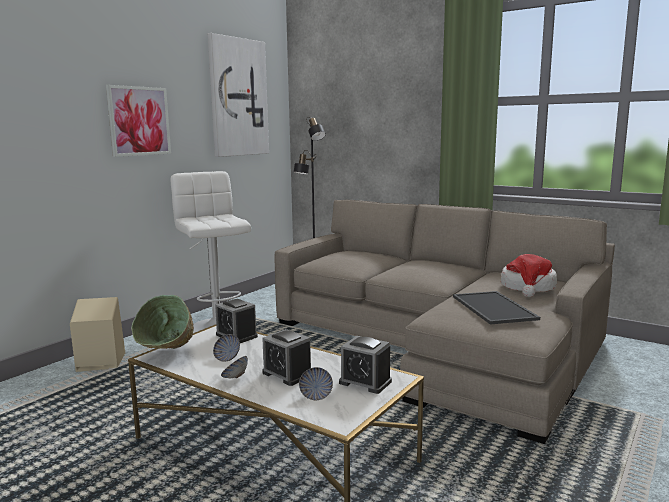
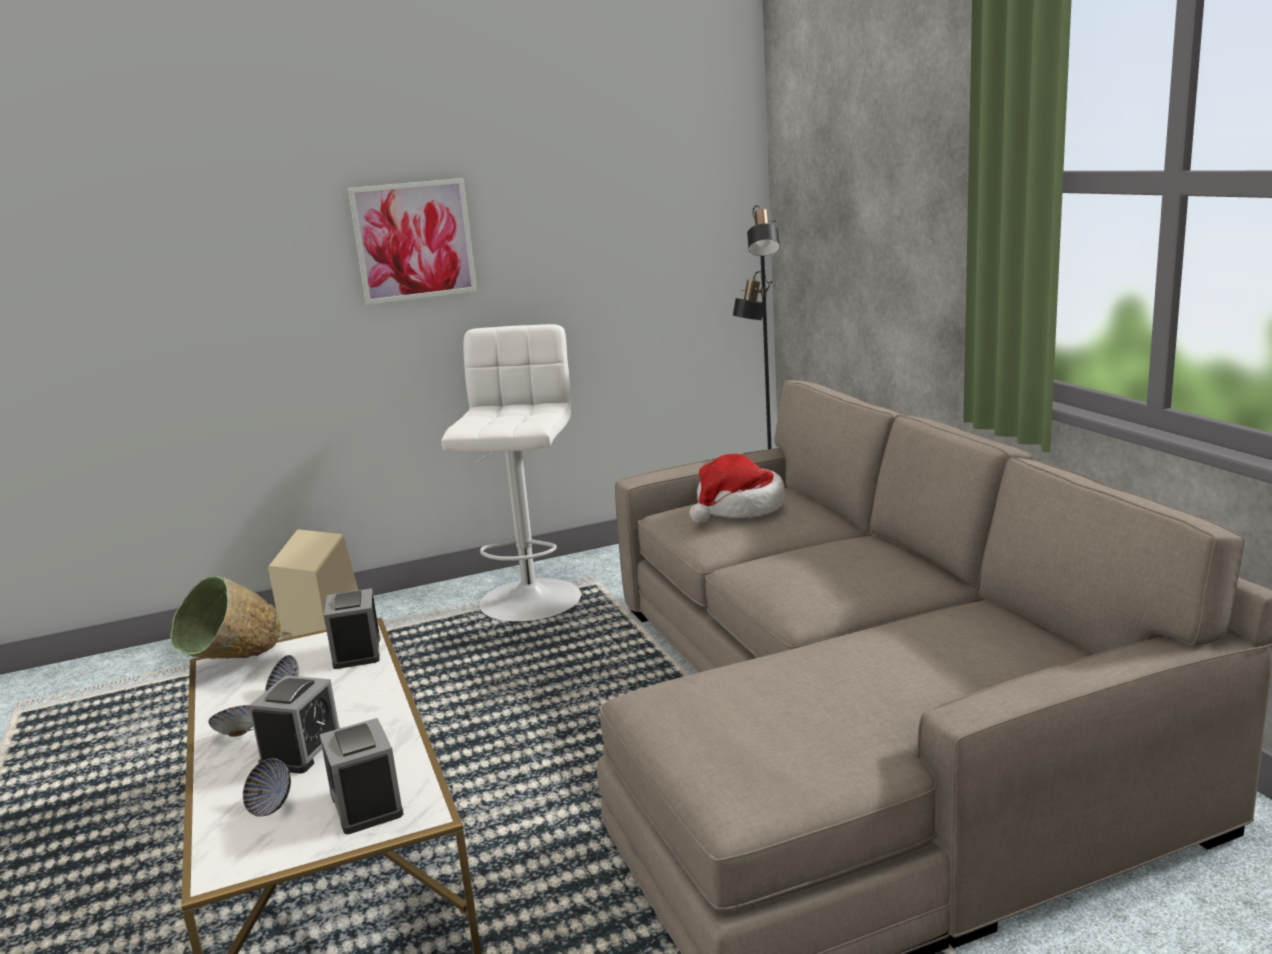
camera: 35 degrees right, 5 degrees up
(238, 97) = (631, 173): picture -> none
(287, 374) = (302, 750): alarm clock -> alarm clock turned 150 degrees counterclockwise
(495, 308) = (785, 707): tray -> none
(528, 287) = (958, 667): hat -> hat (738, 508)

